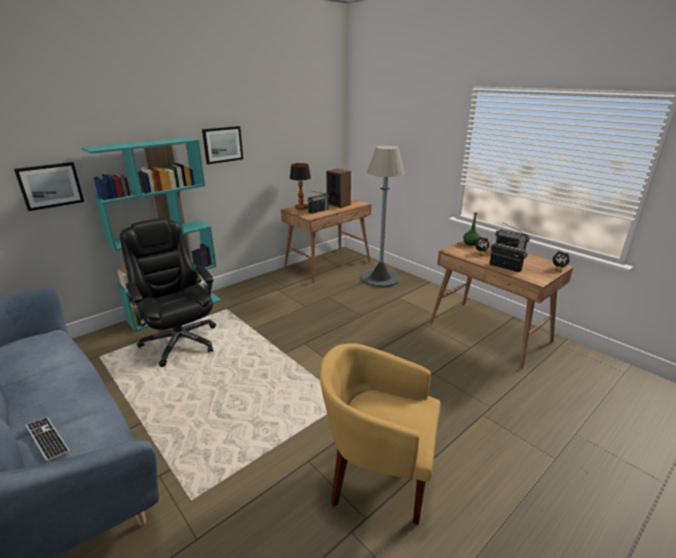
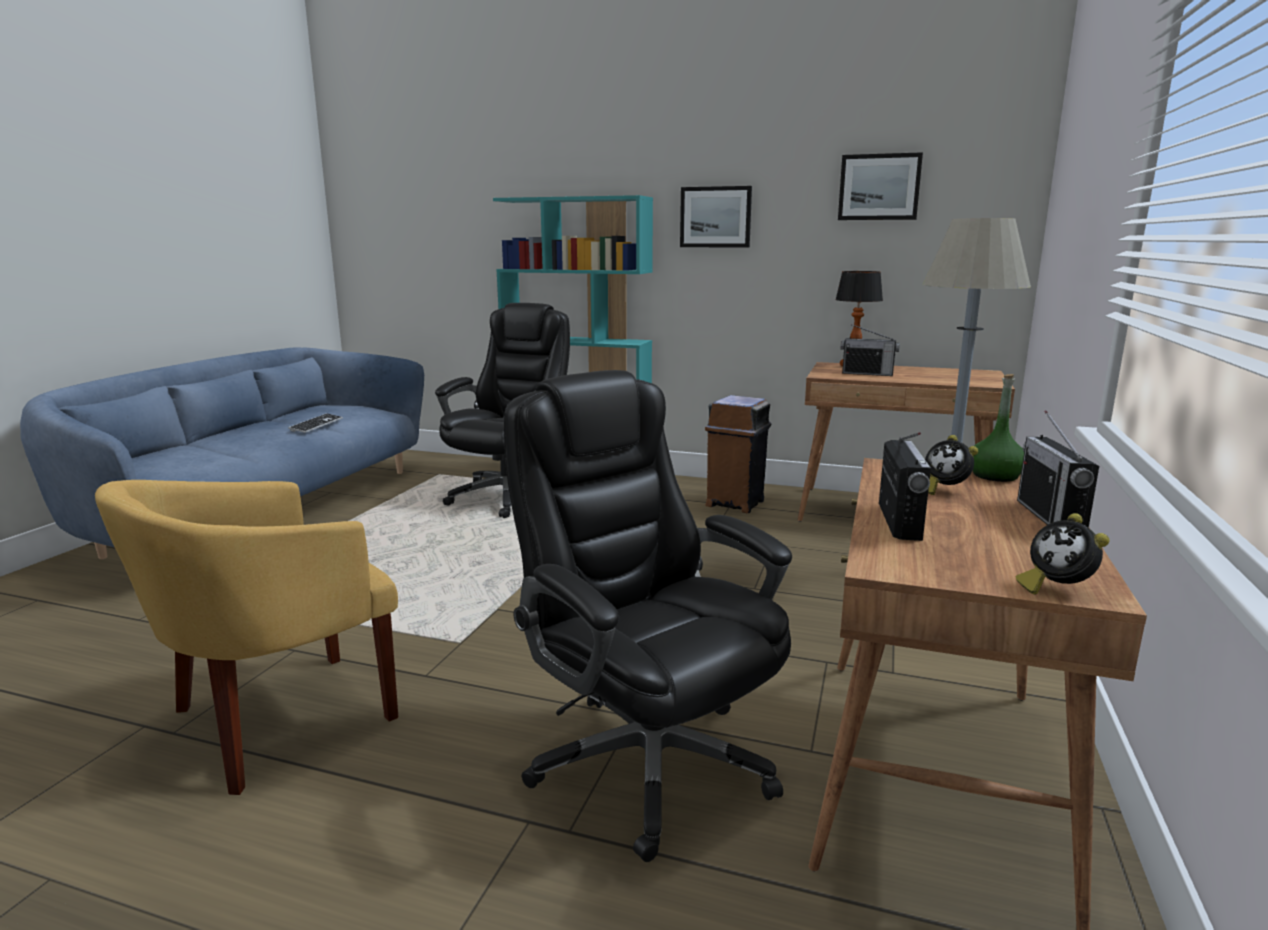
camera: 60 degrees right, 10 degrees down
(47, 439) = (186, 451): keyboard -> keyboard (316, 425)
(50, 185) = (475, 245): picture -> picture (879, 187)
(277, 288) = (735, 503): none -> brown trash can
(338, 204) = (938, 376): speaker -> none
(377, 475) = (277, 720): yellow armchair -> yellow armchair turned 120 degrees counterclockwise
(460, 379) = (648, 760): none -> black office chair

